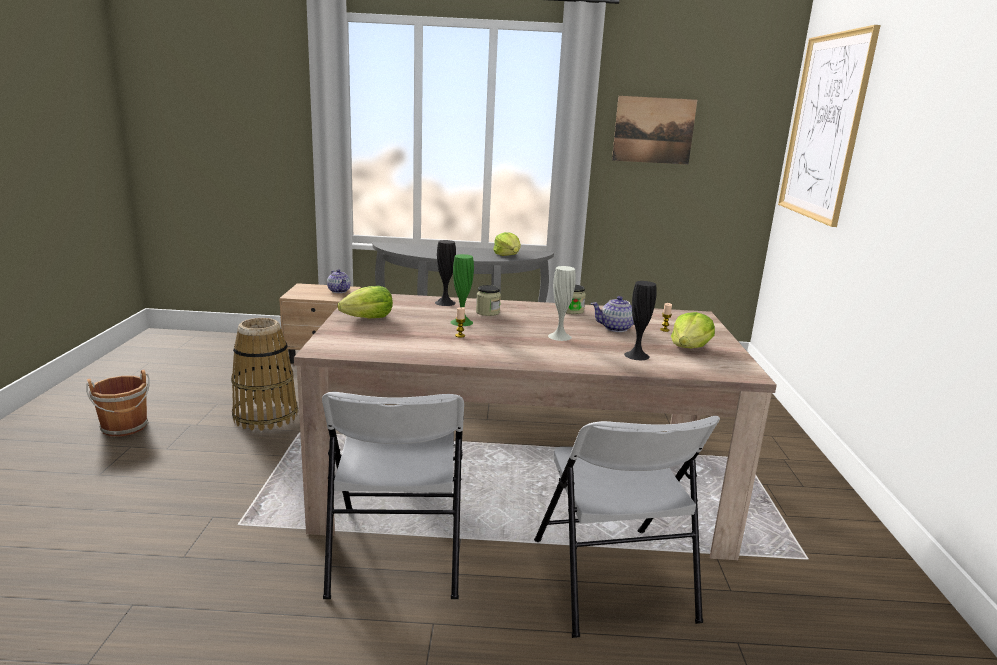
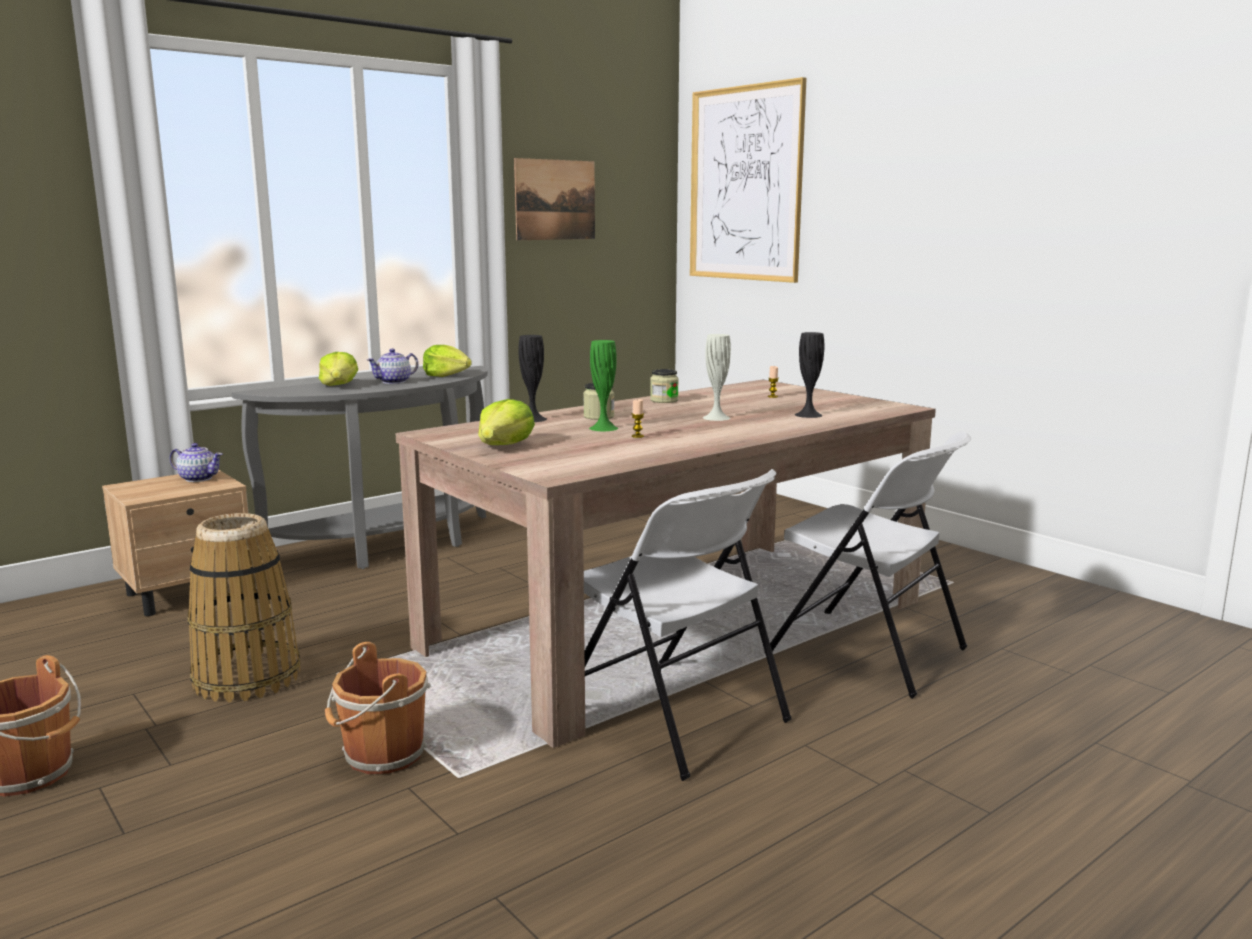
camera: 40 degrees left, 5 degrees down
(235, 491) = (381, 756): none -> brown bucket
(616, 328) = (737, 403): teapot -> teapot (394, 382)
(689, 348) = (825, 402): lettuce -> lettuce (339, 385)

